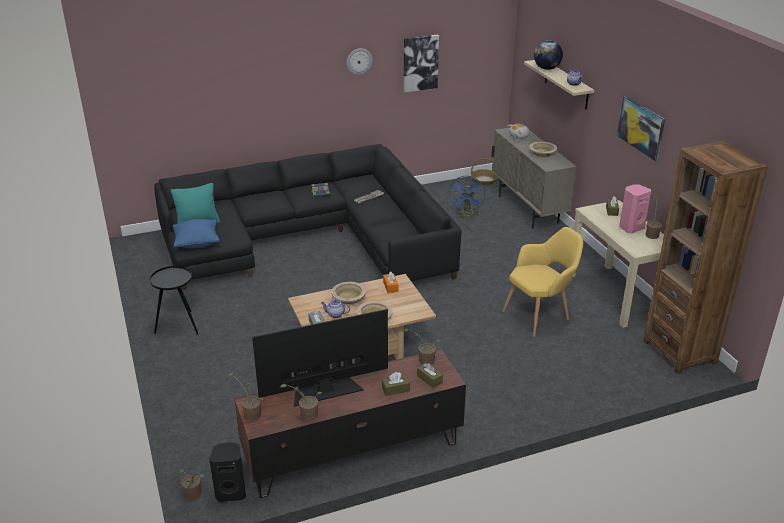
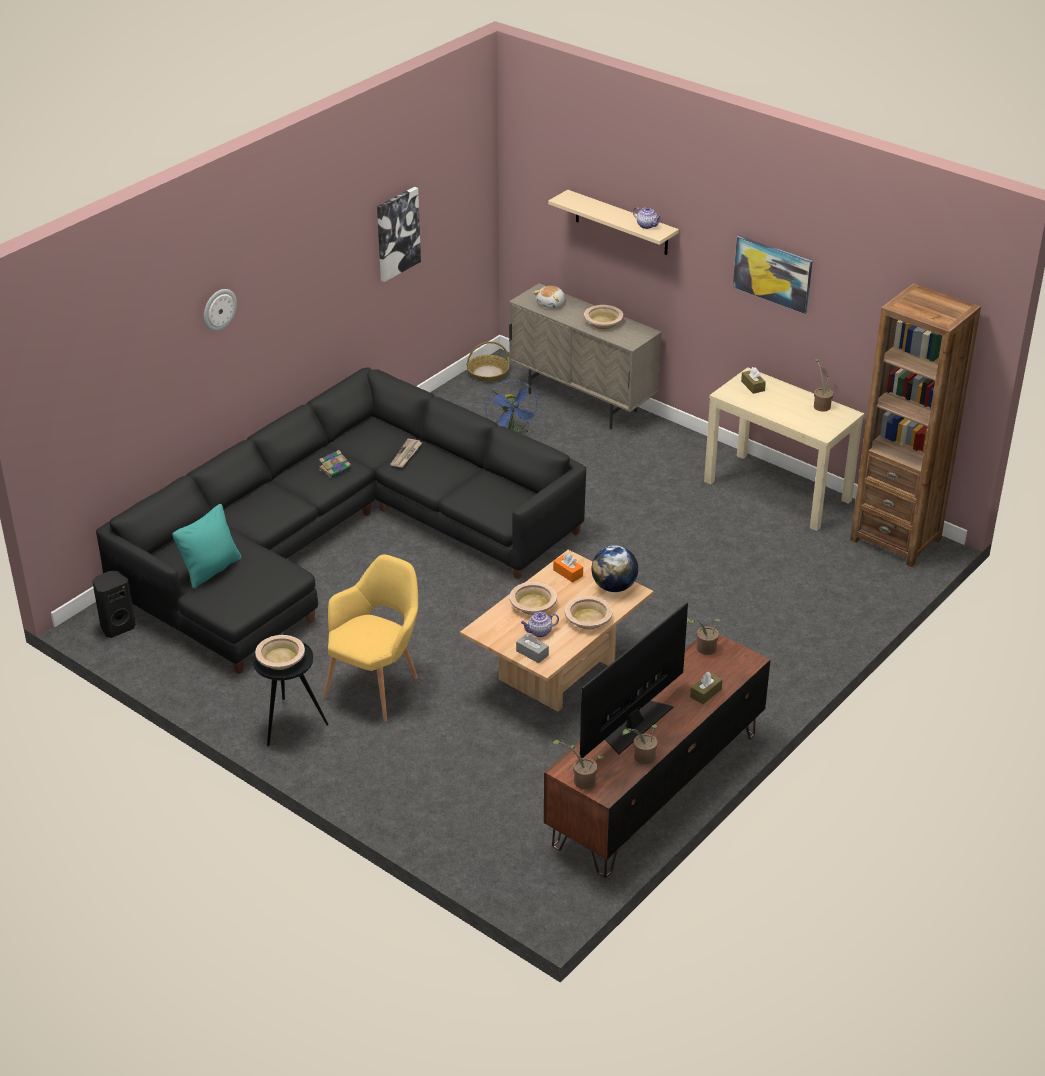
camera: 30 degrees left, 5 degrees up
(170, 277) = (281, 659): none -> beige bowl
(193, 495) = (529, 906): potted plant -> none
(197, 243) = (242, 600): blue pillow -> none
(231, 492) = (568, 885): black speaker -> black speaker (117, 627)
(359, 61) = (328, 257): wall clock -> wall clock (219, 309)
(429, 379) = (729, 668): brown tissue box -> none
(540, 315) = (717, 547): yellow armchair -> yellow armchair (377, 685)
(547, 69) = (590, 207): globe -> globe (614, 587)
(630, 227) = (791, 403): pink speaker -> none

